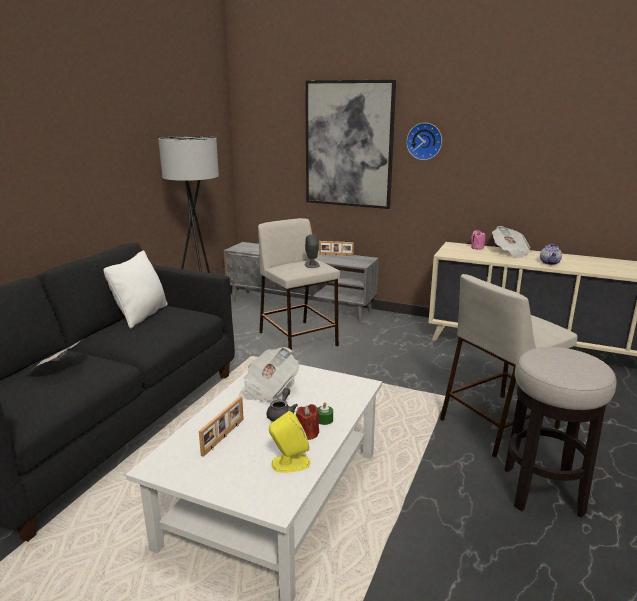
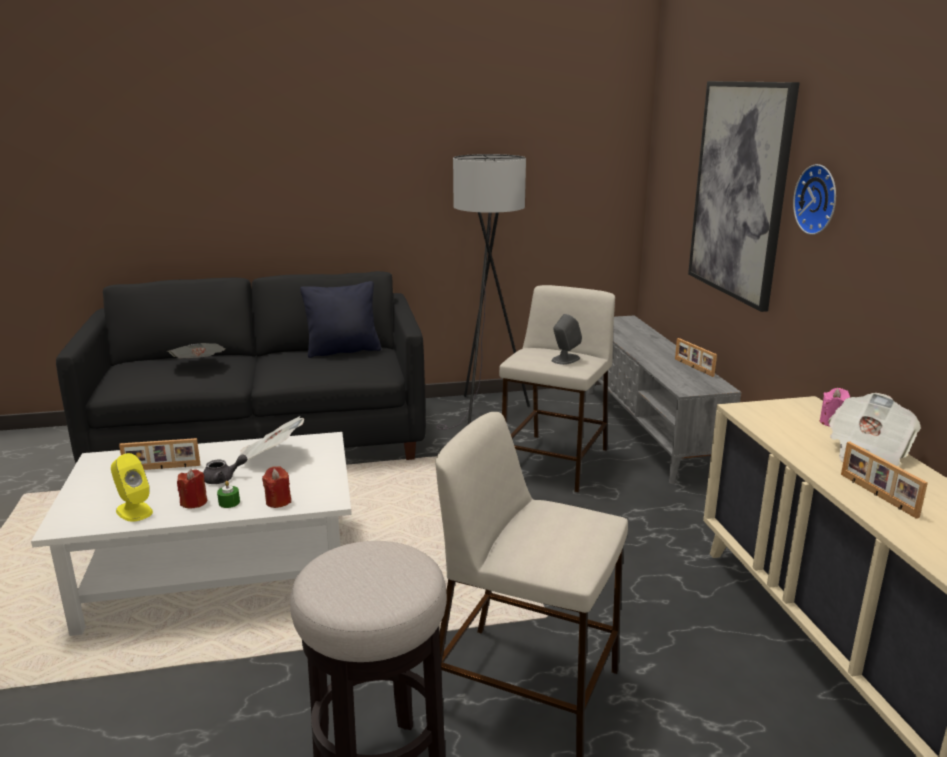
camera: 55 degrees right, 0 degrees up
(142, 315) = (343, 351): white pillow -> black pillow
(344, 401) = (278, 501): none -> red candle
(550, 263) = (876, 495): teapot -> picture frame

